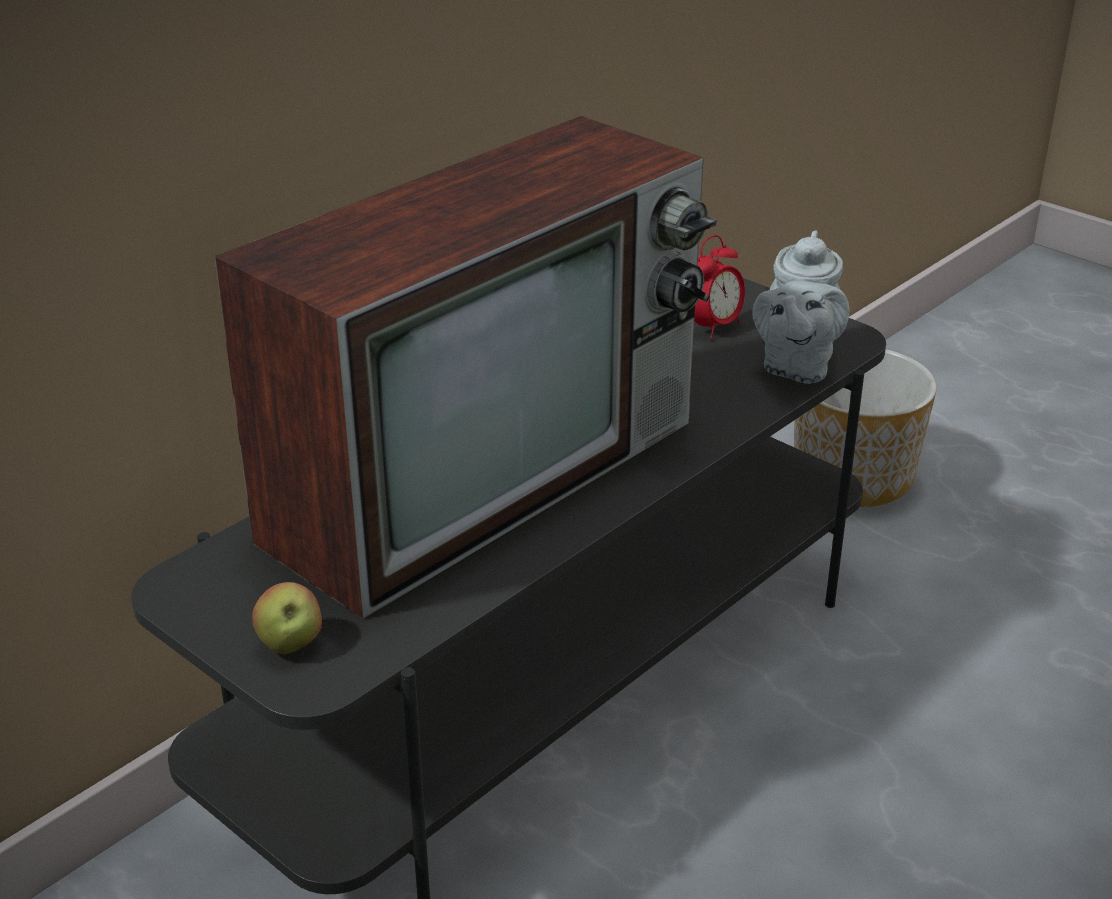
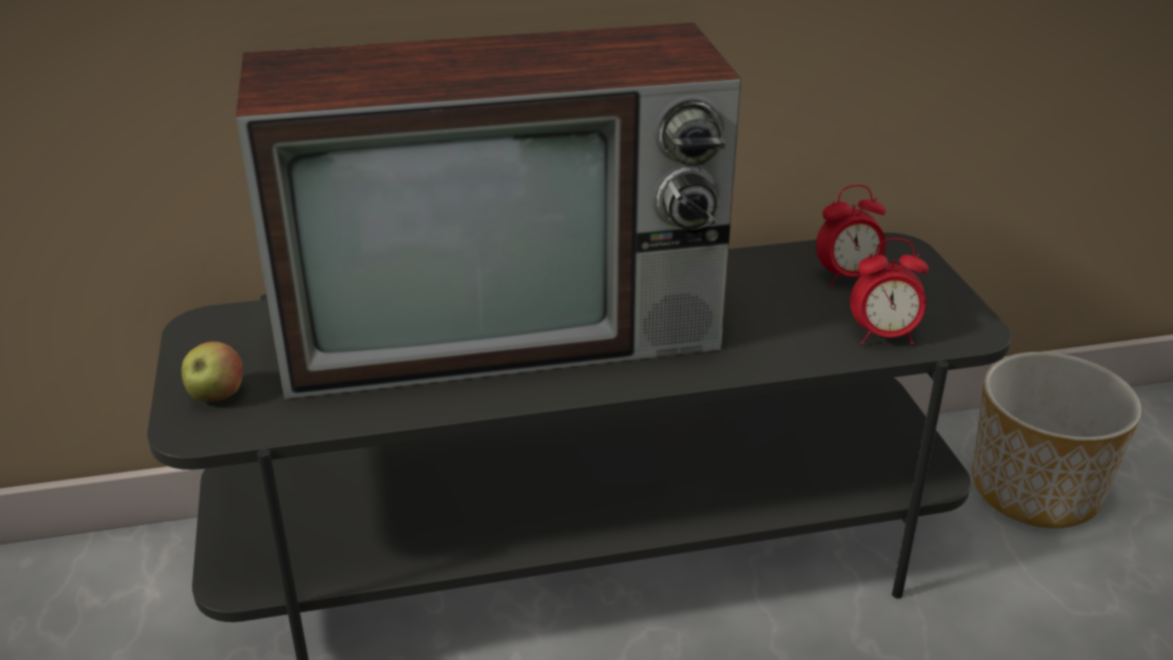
camera: 35 degrees right, 0 degrees up
(796, 366) = (883, 336): grey teapot -> alarm clock

